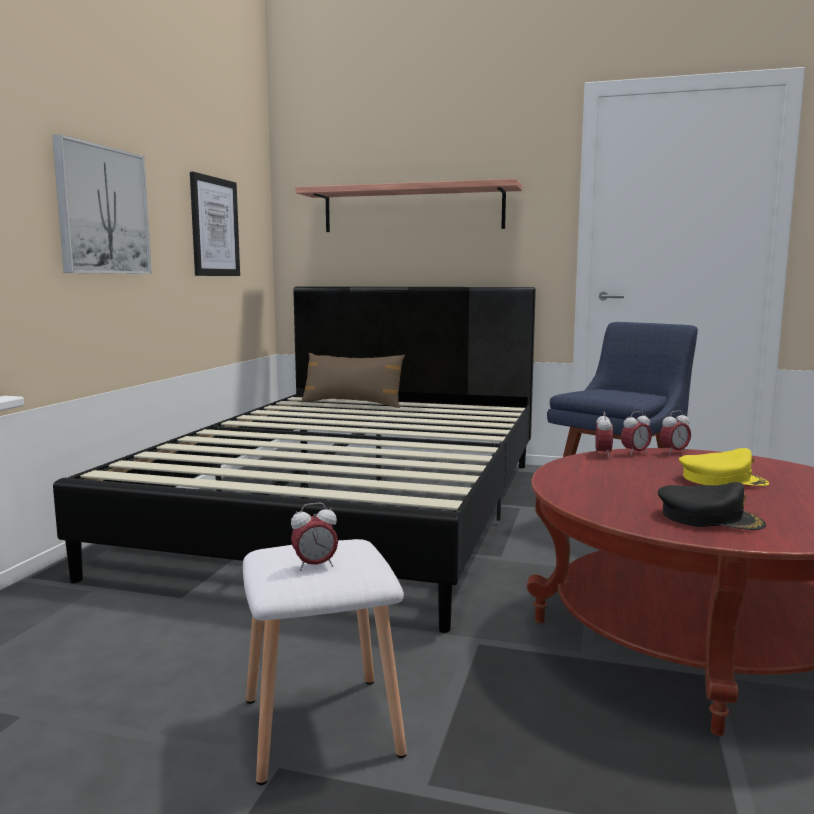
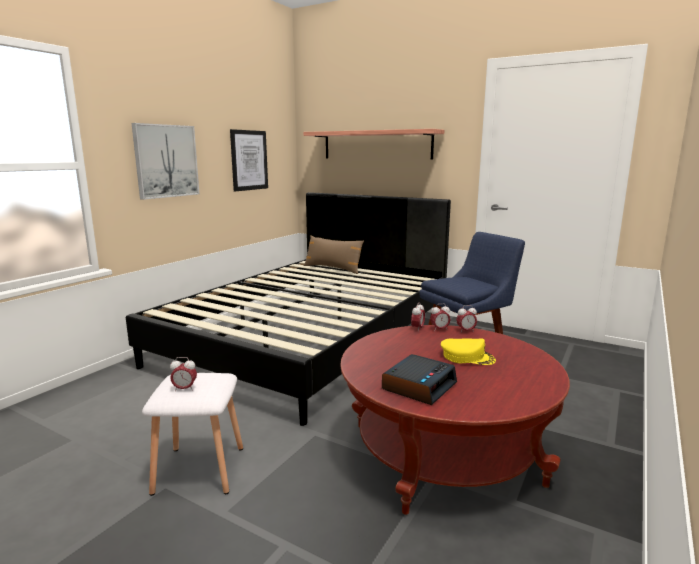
camera: 15 degrees right, 5 degrees up
(709, 518) = (419, 386): black cap -> alarm clock

